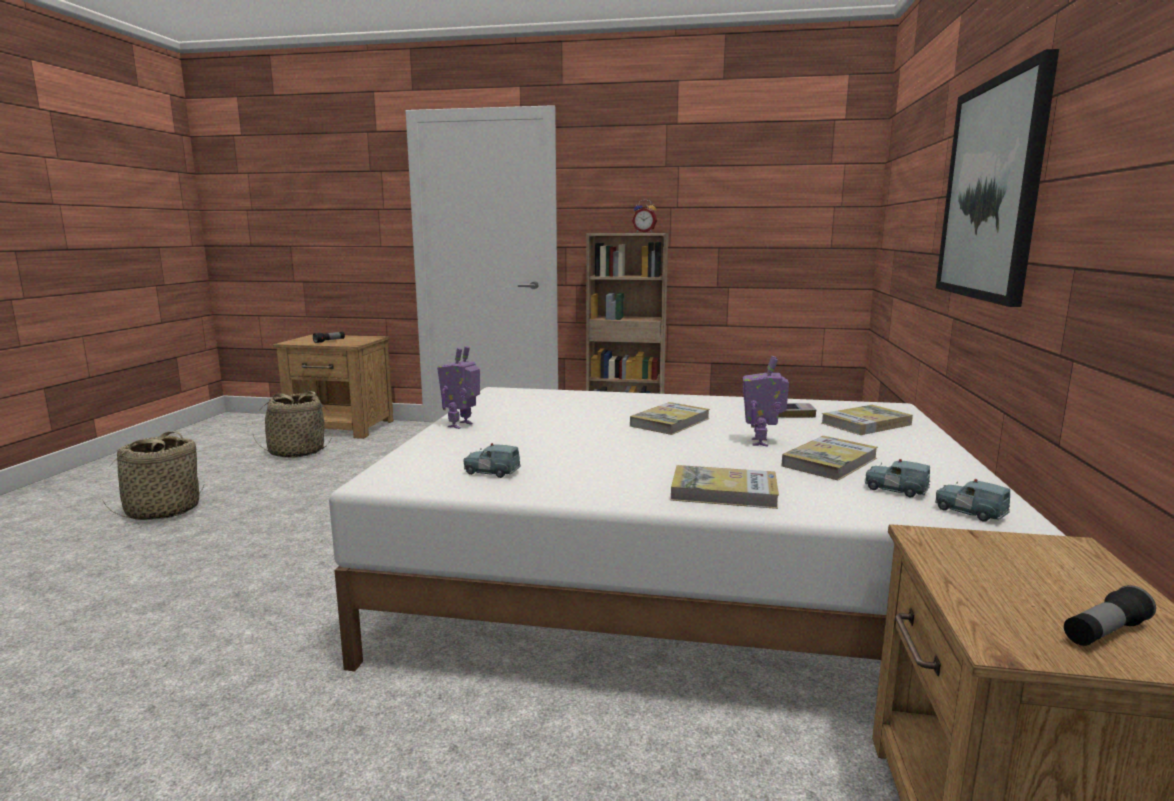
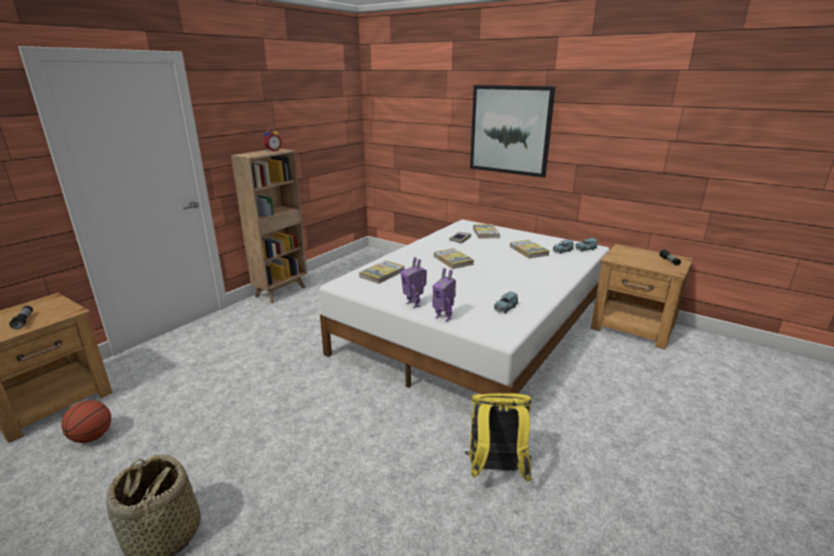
camera: 65 degrees left, 10 degrees up
(248, 673) = (496, 471): none -> yellow backpack
(296, 452) = (92, 437): basket -> basketball
(724, 492) = (552, 273): book -> book (382, 274)
(761, 442) = (497, 253): toy robot -> toy robot (444, 317)

